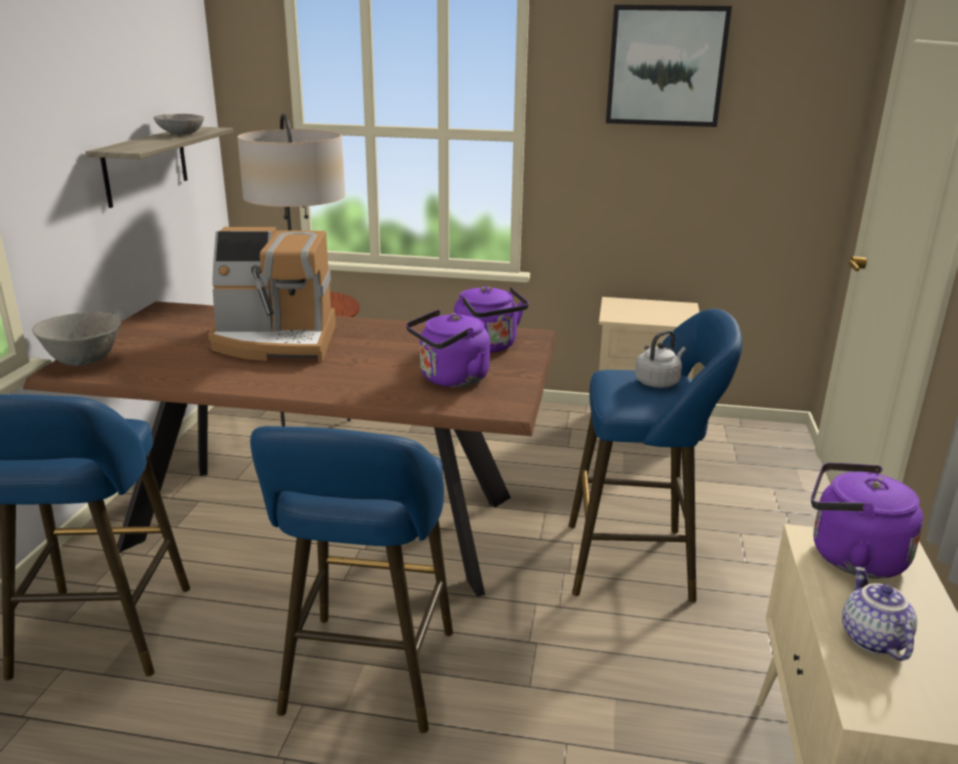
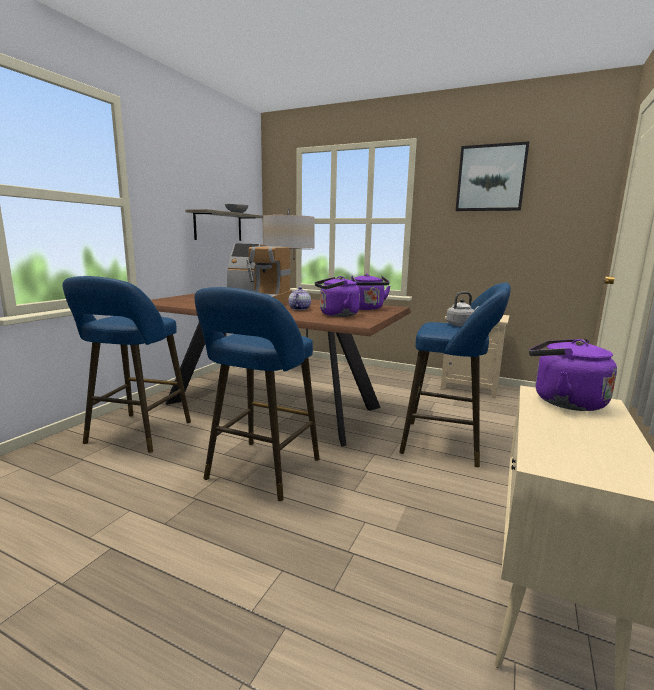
camera: 15 degrees right, 10 degrees down
(83, 361) = (162, 300): grey bowl -> none
(871, 639) = (562, 435): teapot -> teapot (299, 309)

